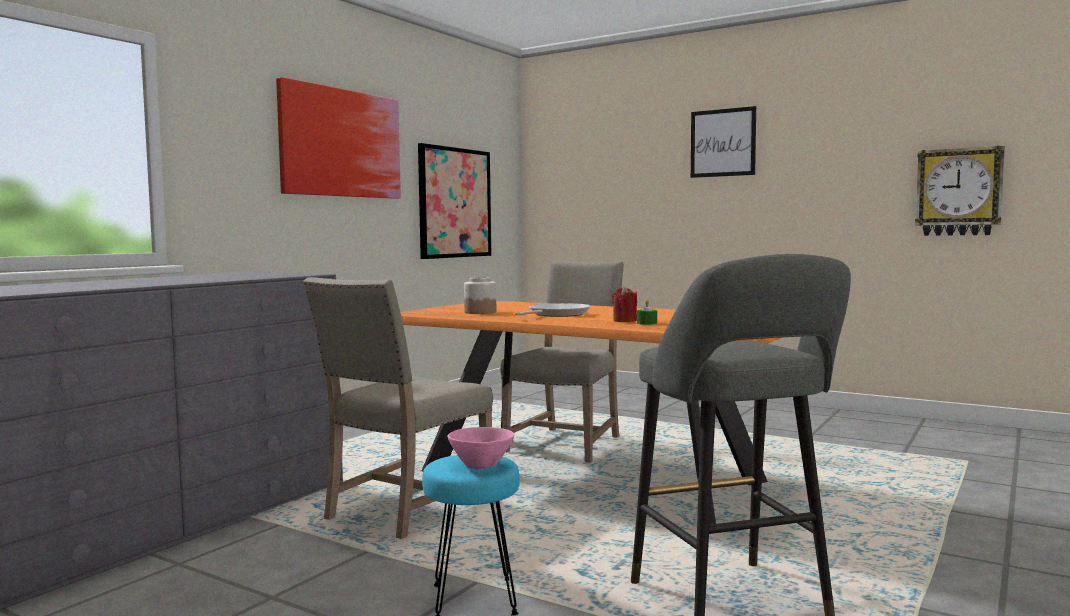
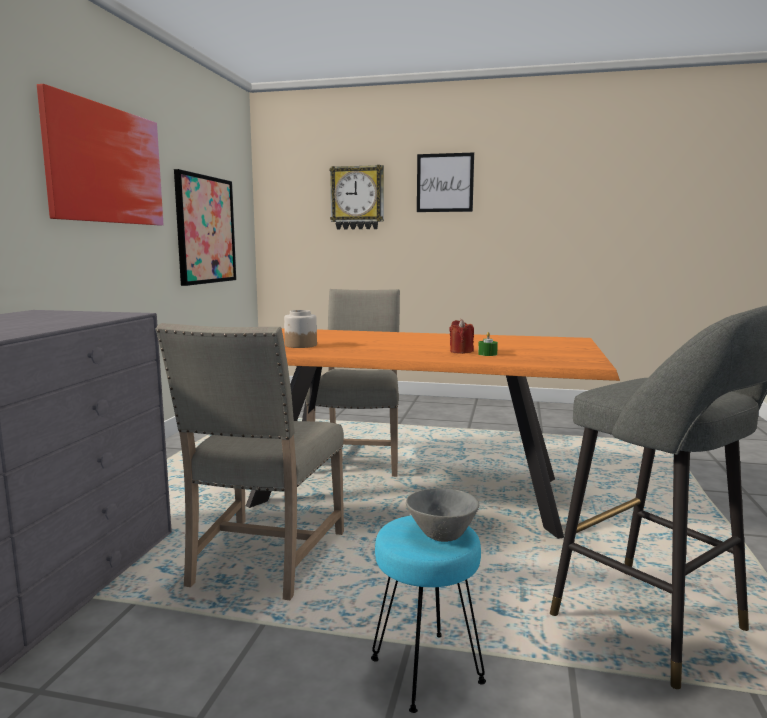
camera: 20 degrees left, 5 degrees up
(483, 465) = (443, 533): pink bowl -> grey bowl
(556, 314) = (381, 345): frying pan -> none
(959, 192) = (632, 231): wall clock -> wall clock (357, 198)

